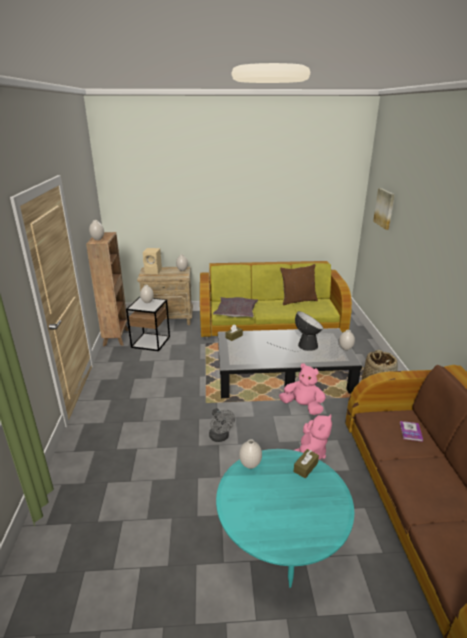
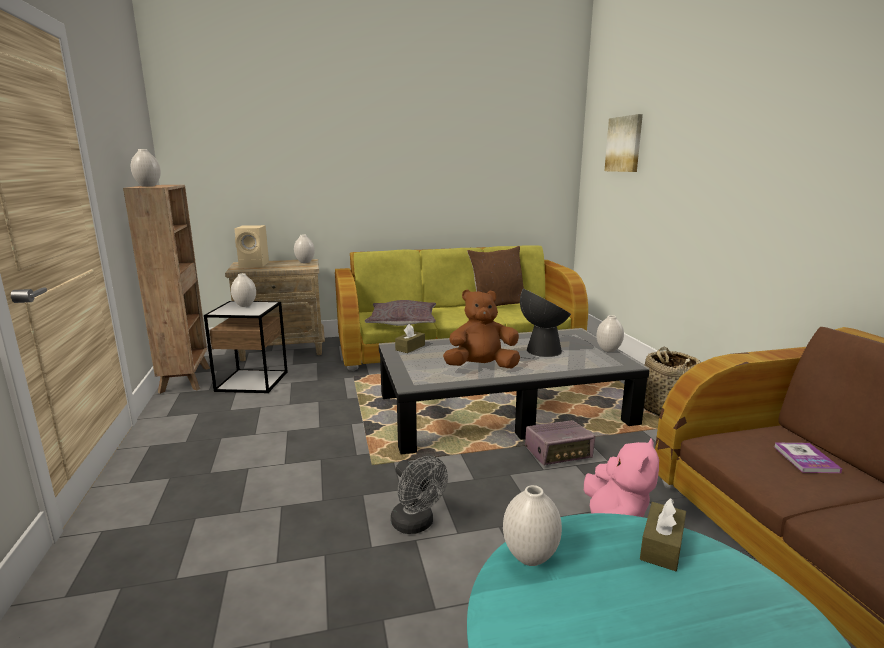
camera: 10 degrees left, 10 degrees down
(268, 355) = (481, 367): none -> brown plush toy
(302, 406) = (558, 453): pink plush toy -> radio

